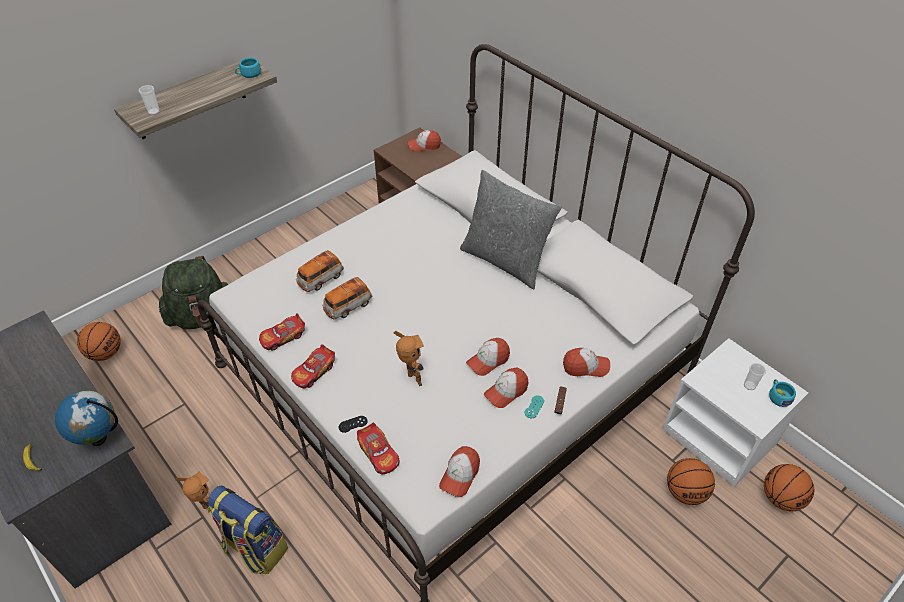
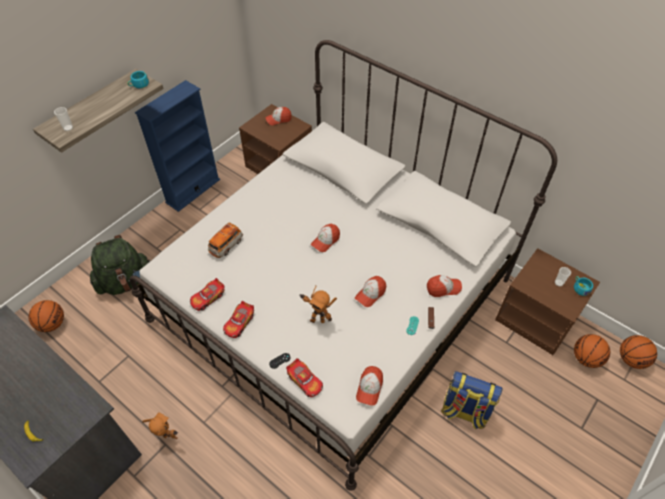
camera: 10 degrees left, 5 degrees up
(99, 438) = (83, 406): globe -> none
(254, 548) = (211, 461): backpack -> backpack (464, 411)
(308, 222) = (193, 191): none -> blue bookcase
(348, 306) = (253, 265): toy car -> none
(412, 381) = (317, 319): toy robot -> toy robot turned 150 degrees clockwise
(505, 260) = (366, 210): grey pillow -> none
(506, 391) = (389, 316): cap -> cap (325, 241)
(685, 492) = (519, 365): basketball -> basketball (631, 359)
(721, 436) = (537, 318): white nightstand -> brown nightstand

